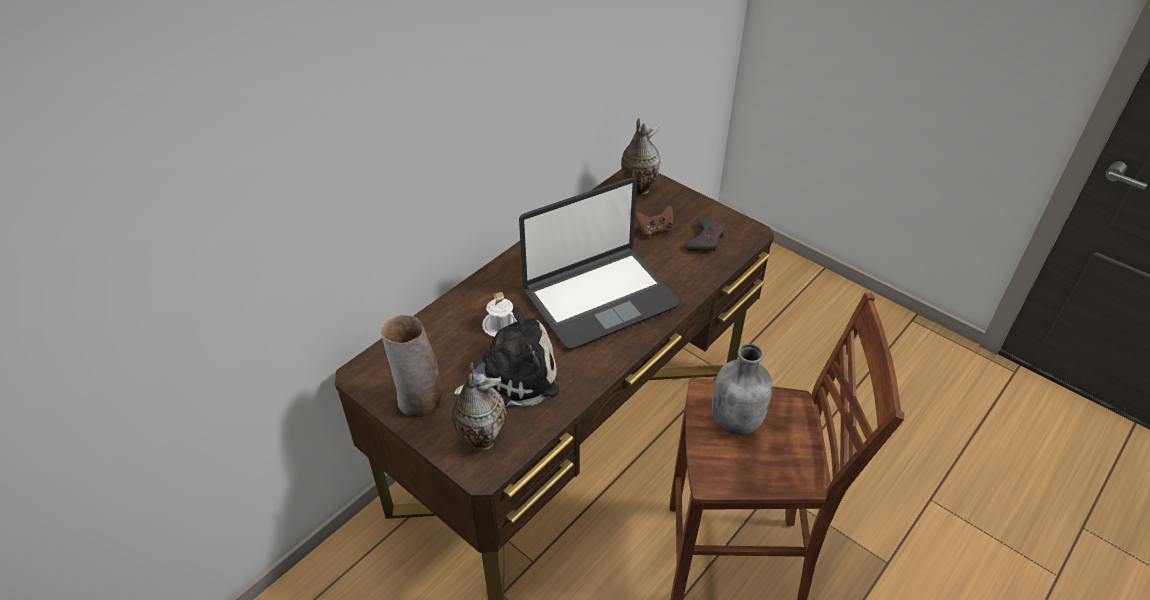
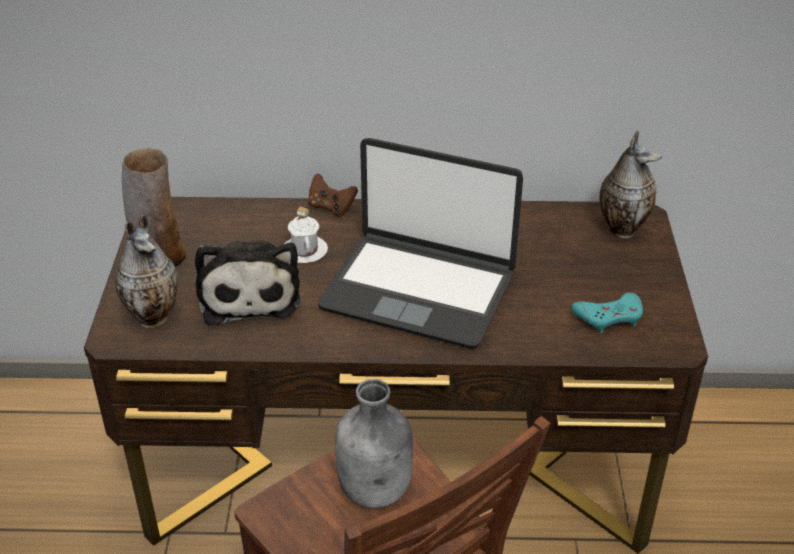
camera: 50 degrees right, 5 degrees down
(513, 376) = (249, 293): plush toy -> plush toy turned 45 degrees clockwise
(654, 230) = (572, 274): brown game controller -> brown game controller (331, 207)
(705, 240) = (609, 317): grey game controller -> turquoise game controller

